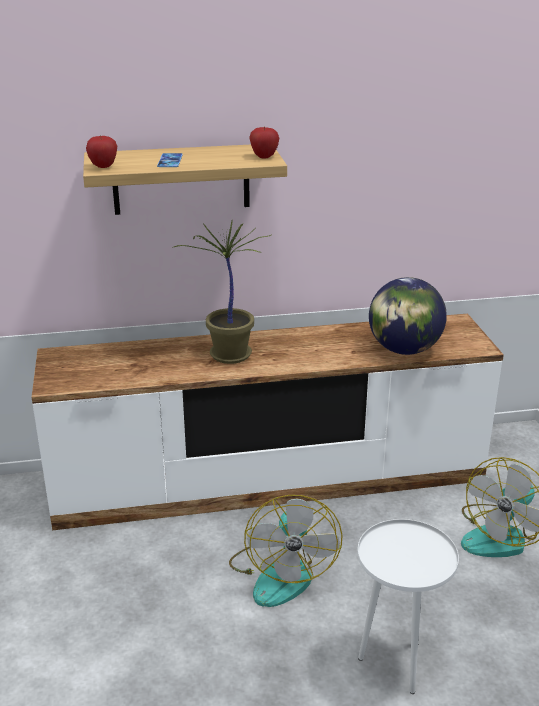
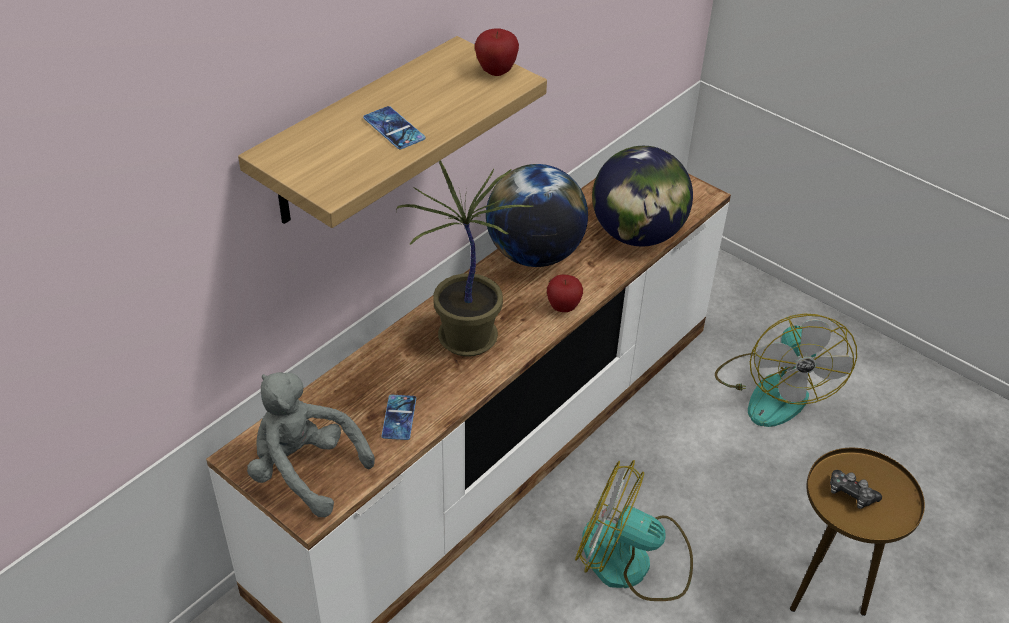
camera: 40 degrees left, 15 degrees up
(71, 370) = (304, 470): none -> grey plush toy
(103, 167) = (327, 180): apple -> apple (563, 307)
(146, 370) = (399, 417): none -> phone
(281, 573) = (632, 562): fan -> fan turned 150 degrees clockwise
(324, 336) = (534, 254): none -> globe
(396, 664) = (825, 593): white side table -> brown side table
(398, 549) = (851, 494): none -> game controller

